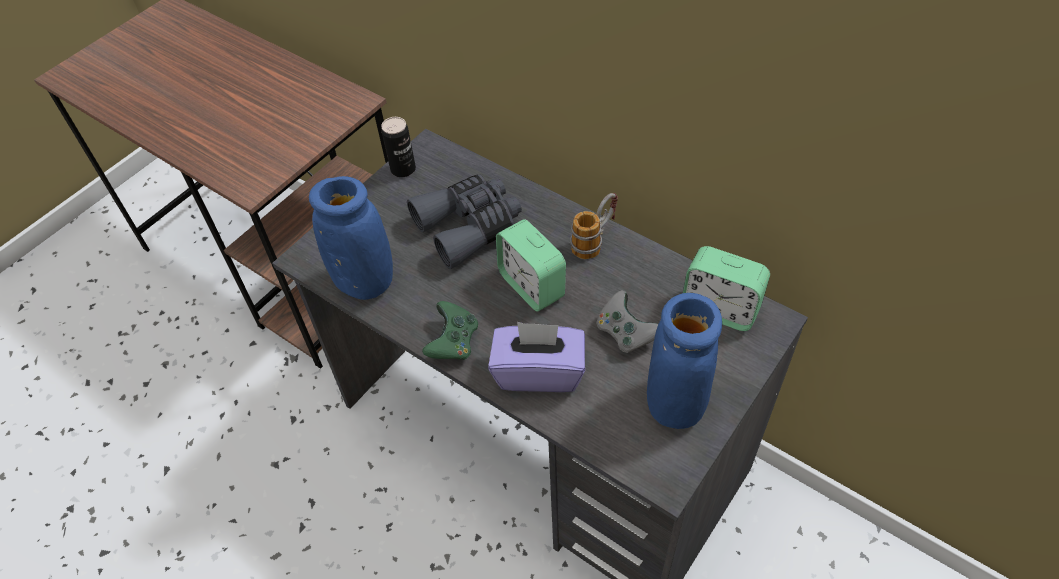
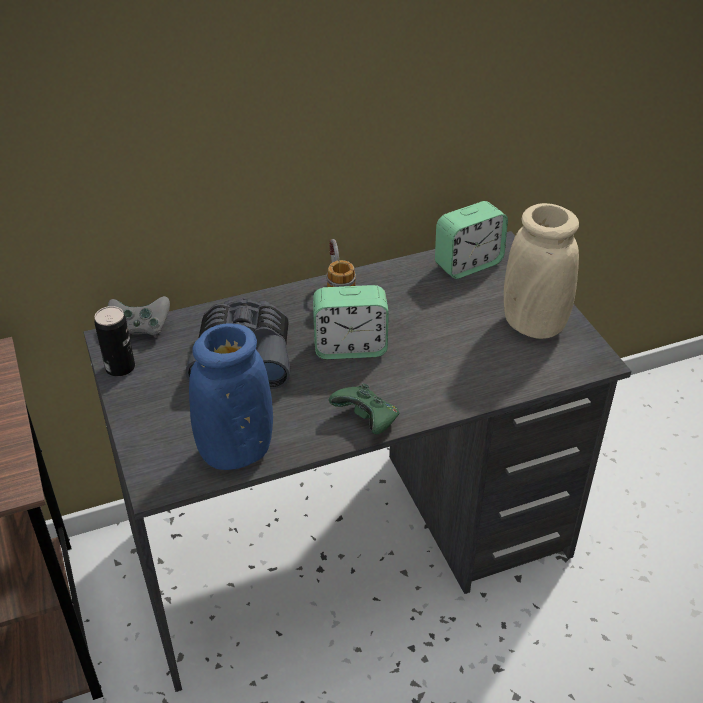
camera: 60 degrees left, 10 degrees down
(539, 372) = (443, 382): purple tissue box -> none
(625, 333) = (448, 319): grey game controller -> grey game controller (140, 329)
(675, 402) = (533, 324): blue vase -> beige vase

